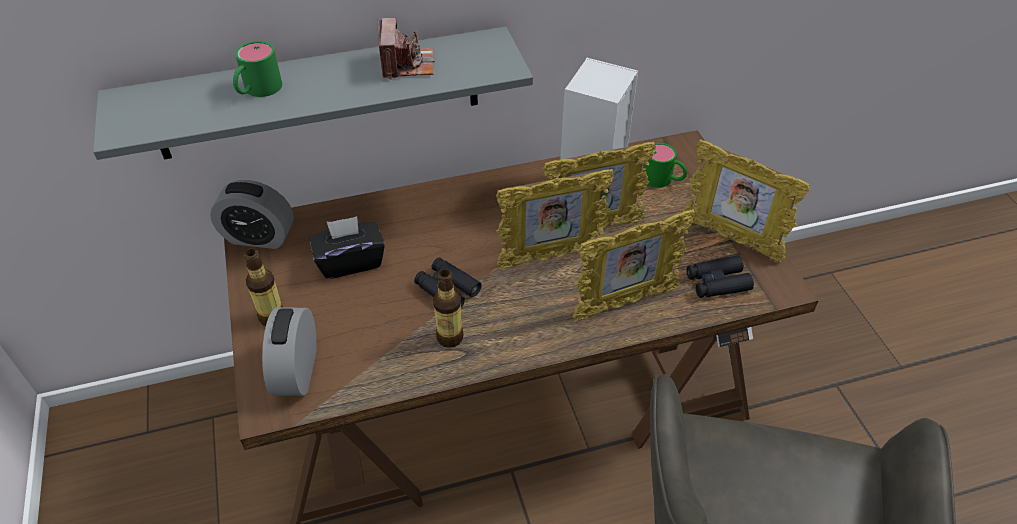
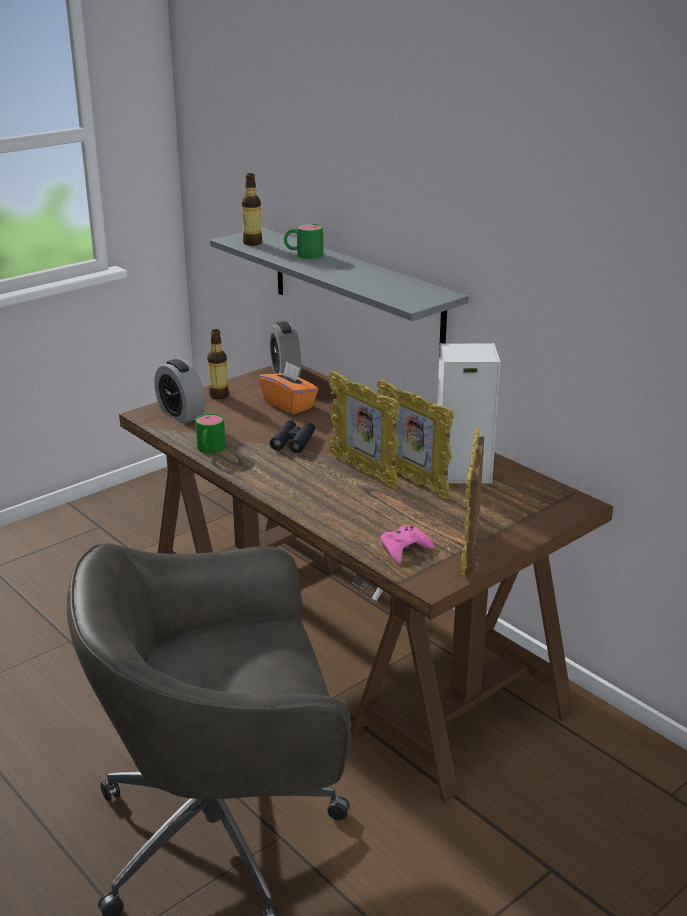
camera: 65 degrees right, 20 degrees down
(297, 371) = (181, 414): alarm clock -> alarm clock turned 105 degrees counterclockwise
(350, 261) = (289, 405): black tissue box -> orange tissue box
(406, 64) = (379, 280): camera -> none
(450, 337) = (247, 453): bottle -> bottle (252, 243)
(625, 303) = (340, 511): picture frame -> none
(663, 180) = (515, 501): green mug -> green mug (209, 450)
(717, 282) = (404, 548): black binoculars -> pink game controller

